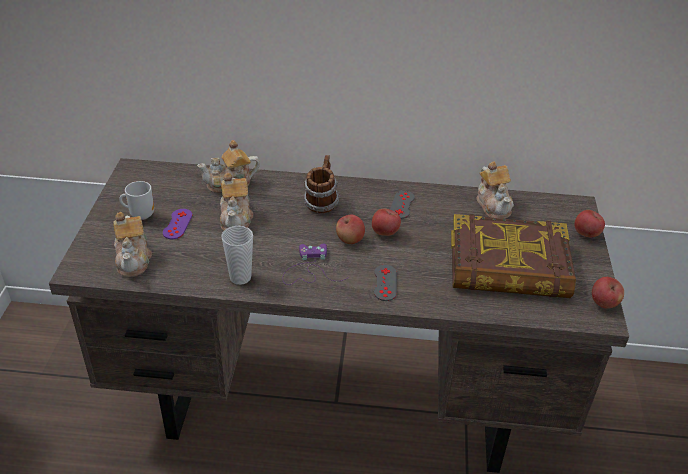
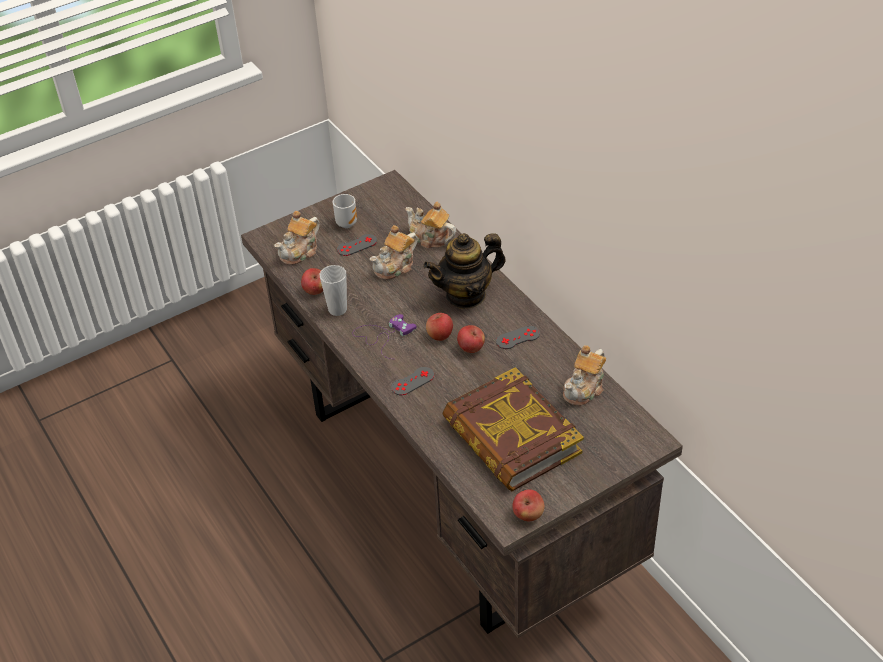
camera: 55 degrees right, 5 degrees up
(177, 224) = (357, 245): purple game controller -> grey game controller
(321, 203) = (466, 295): mug -> teapot
(586, 234) = (614, 464): apple -> apple (315, 291)

